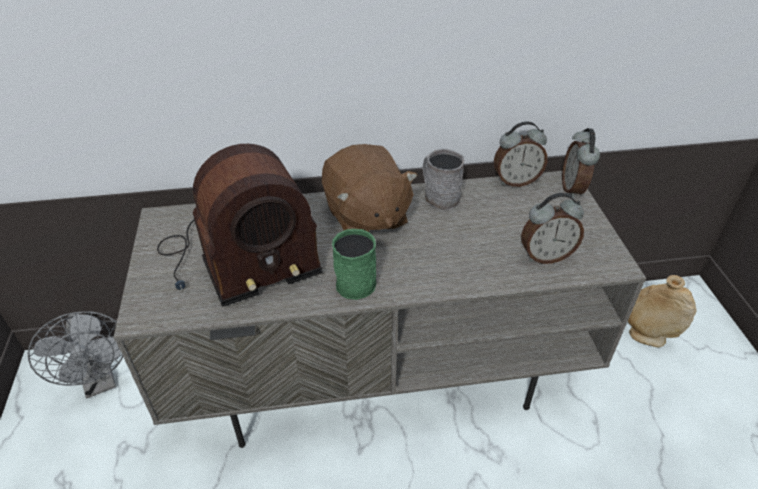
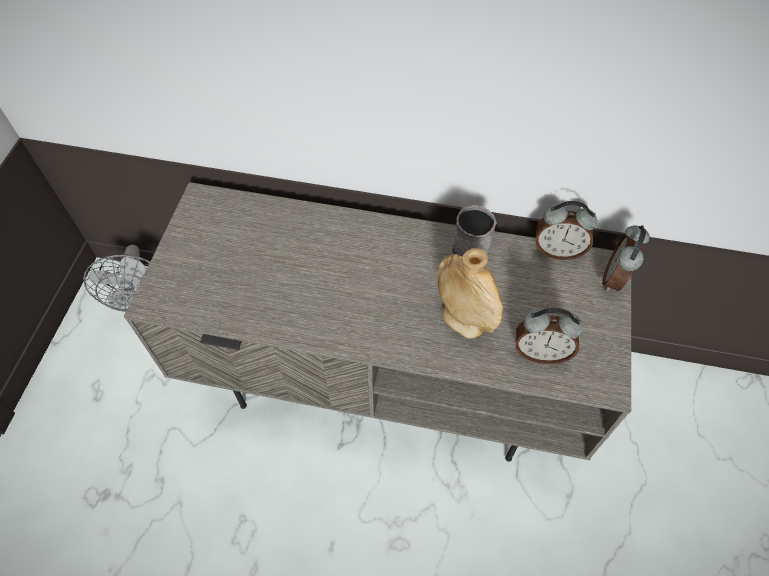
camera: 20 degrees right, 15 degrees up
(237, 258) = (250, 264): radio -> none
(356, 279) = (346, 322): green mug -> none
(365, 217) = (385, 252): brown plush toy -> none
(647, 337) = (670, 427): beige vase -> beige vase (463, 320)

